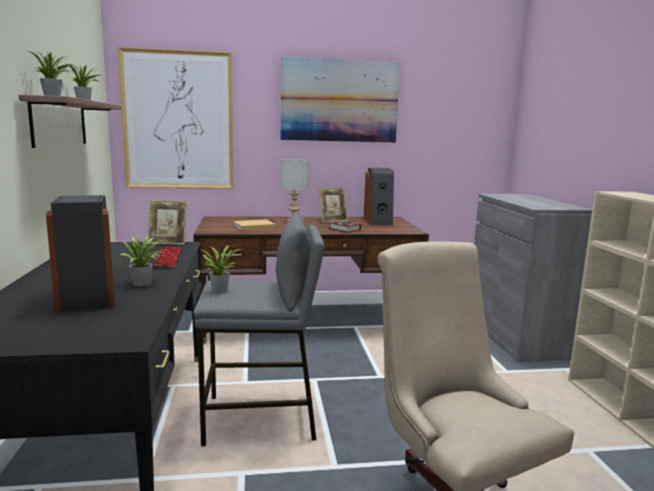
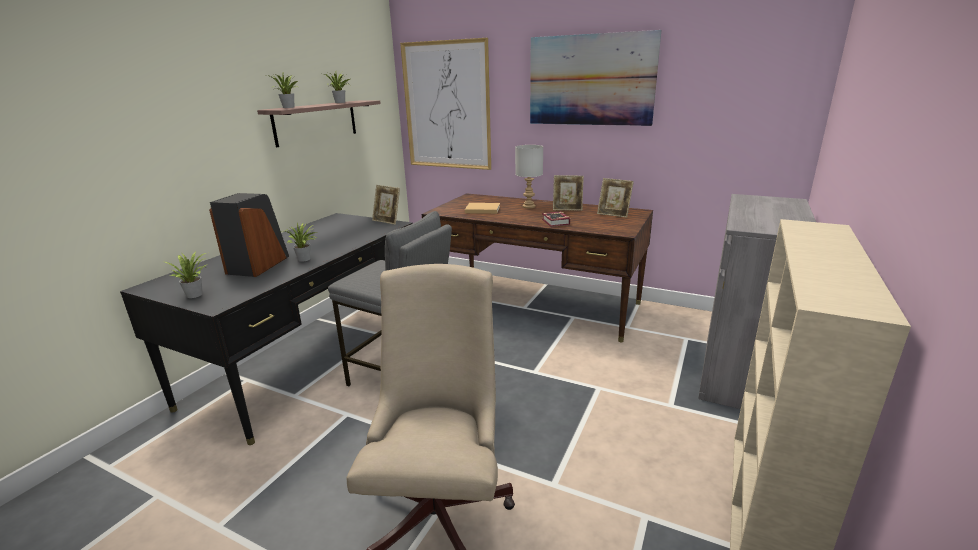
camera: 35 degrees right, 10 degrees up
(168, 258) = (360, 237): keyboard -> none
(219, 289) = (365, 271): potted plant -> potted plant (196, 294)
(378, 221) = (613, 214): speaker -> picture frame

